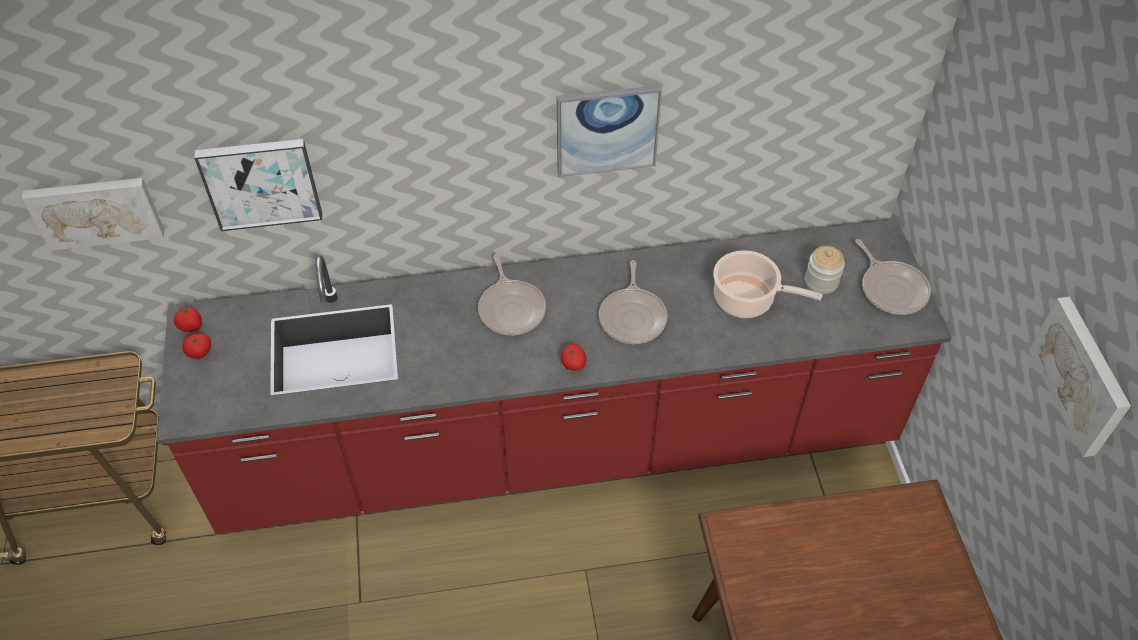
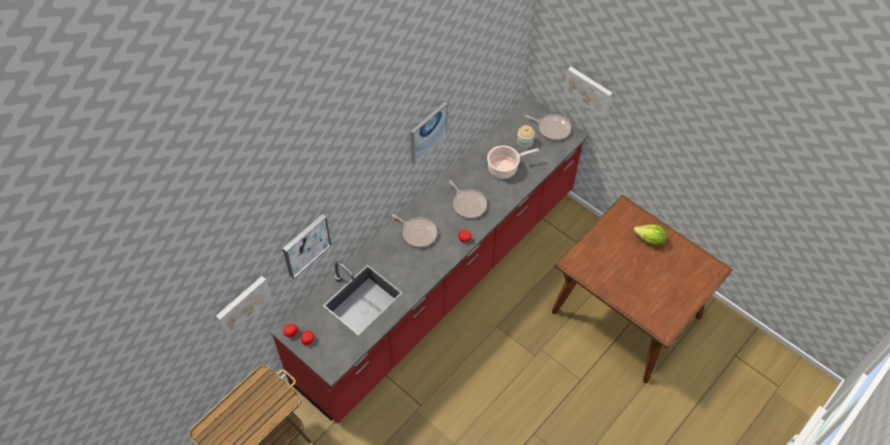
camera: 40 degrees left, 5 degrees up
(920, 594) = (649, 240): none -> lettuce
(1082, 375) = (669, 127): picture -> picture (589, 90)

